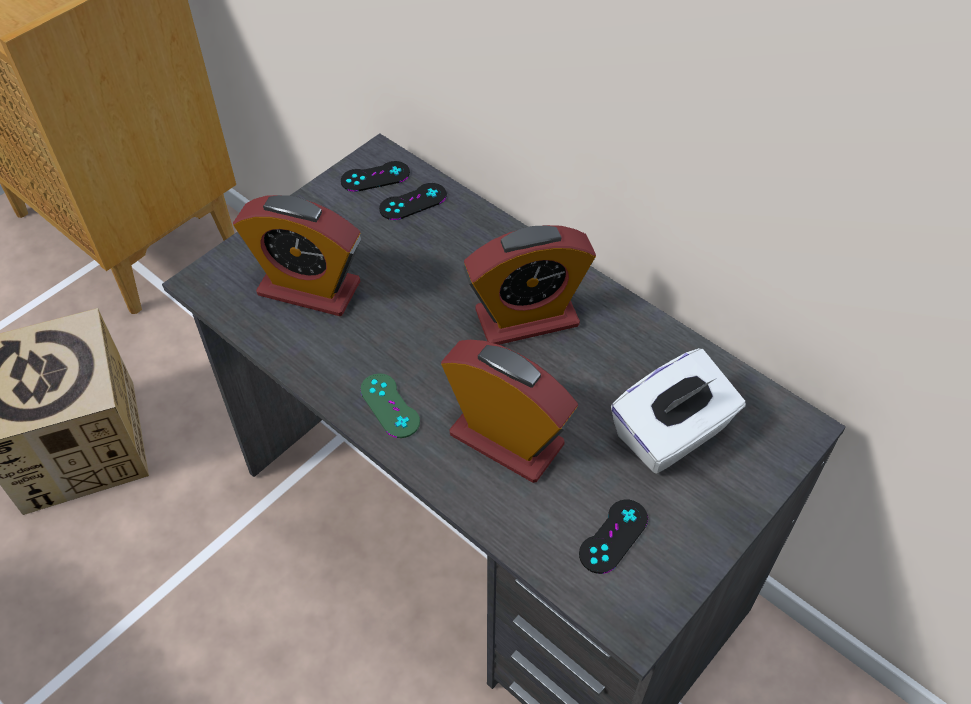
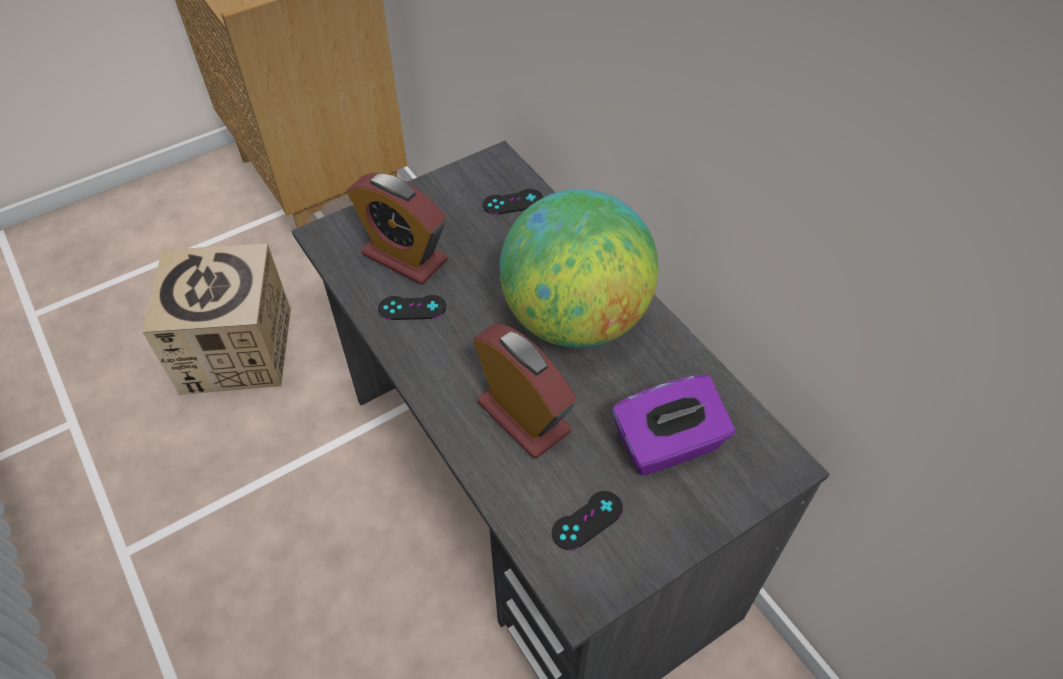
camera: 15 degrees right, 0 degrees up
(375, 177) = (489, 176): black game controller -> black game controller (412, 308)
(390, 406) = (437, 367): green game controller -> none
(527, 318) = (575, 318): alarm clock -> globe
(672, 434) = (668, 444): white tissue box -> purple tissue box

